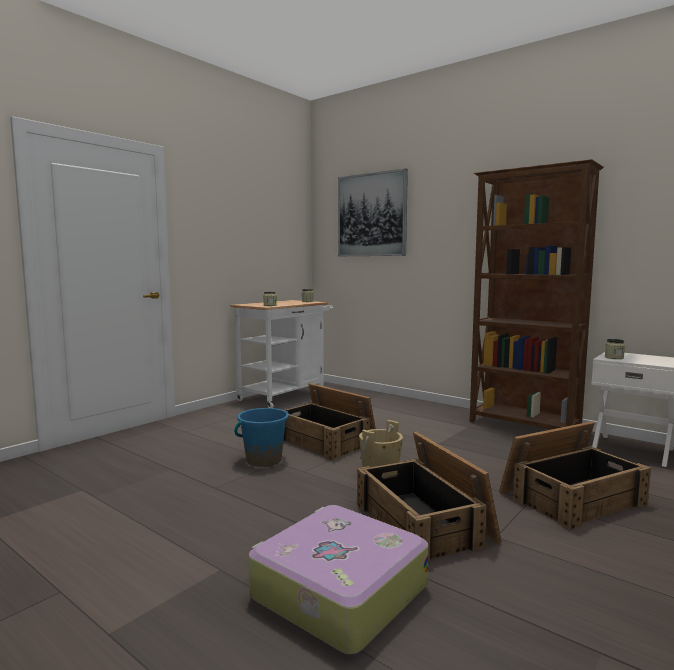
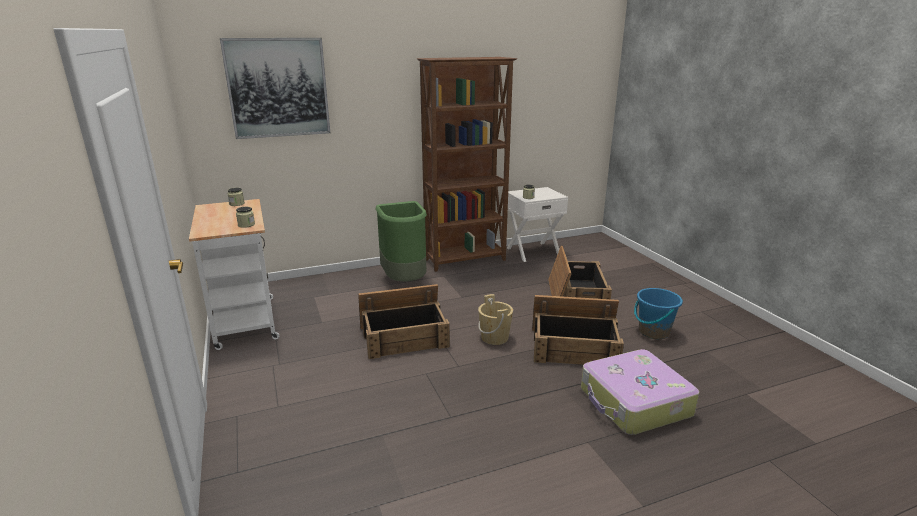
camera: 60 degrees left, 15 degrees up
(263, 460) = (415, 378): blue bucket -> blue bucket (653, 332)
(426, 417) = (405, 281): none -> green trash can

